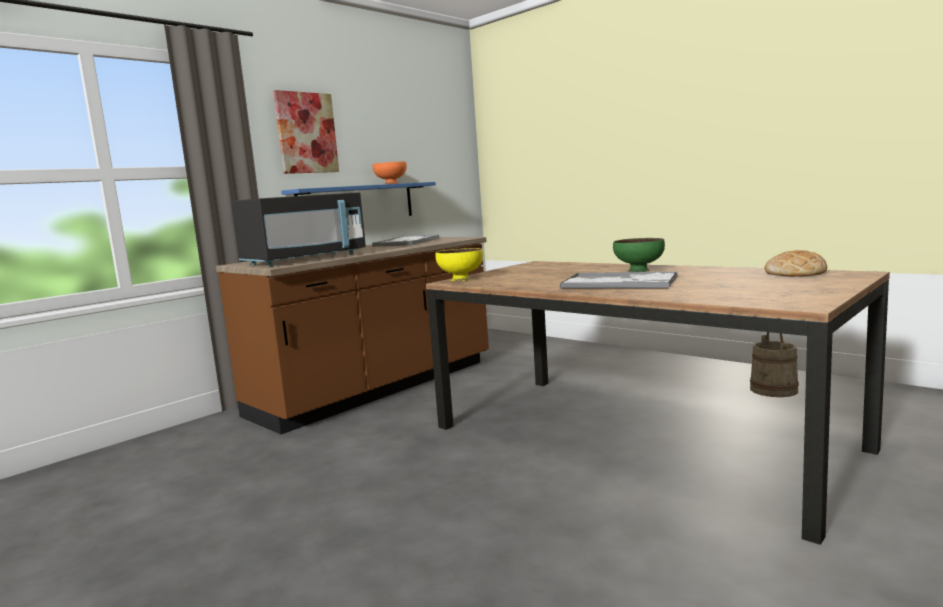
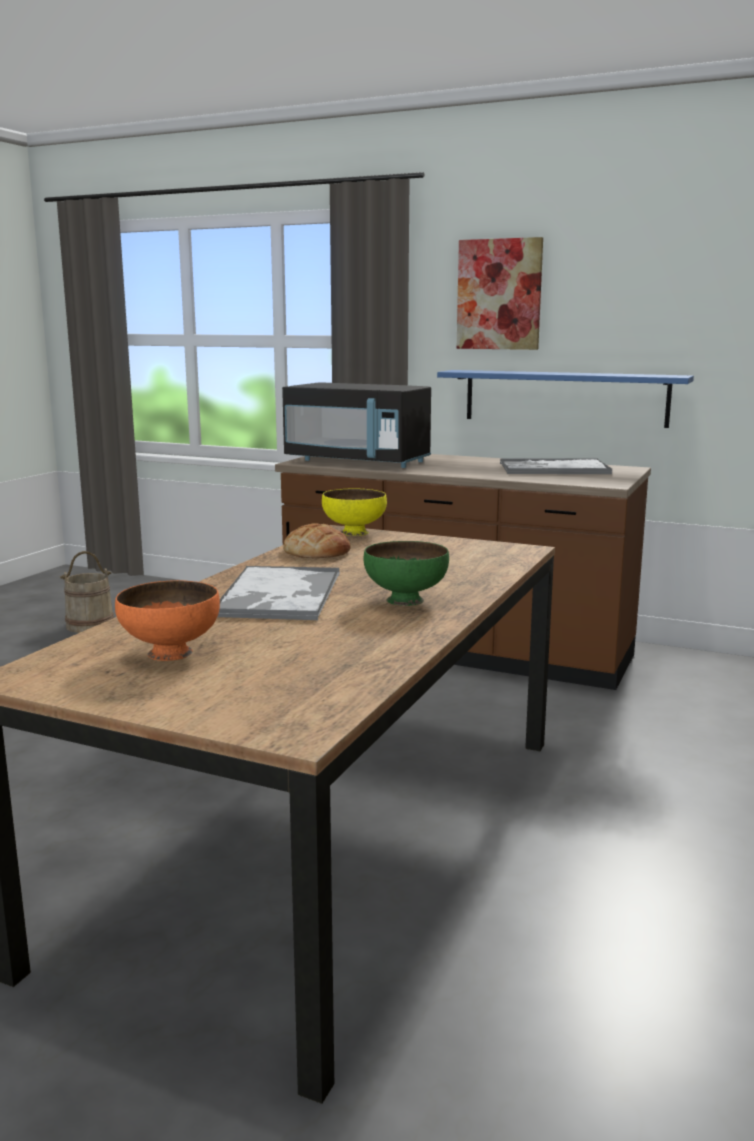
camera: 70 degrees right, 5 degrees up
(391, 184) = (611, 374): orange bowl -> orange bowl (171, 653)
(774, 390) = (649, 993): beige bucket -> beige bucket (90, 625)
(795, 273) = (324, 689): bread -> bread (317, 552)

